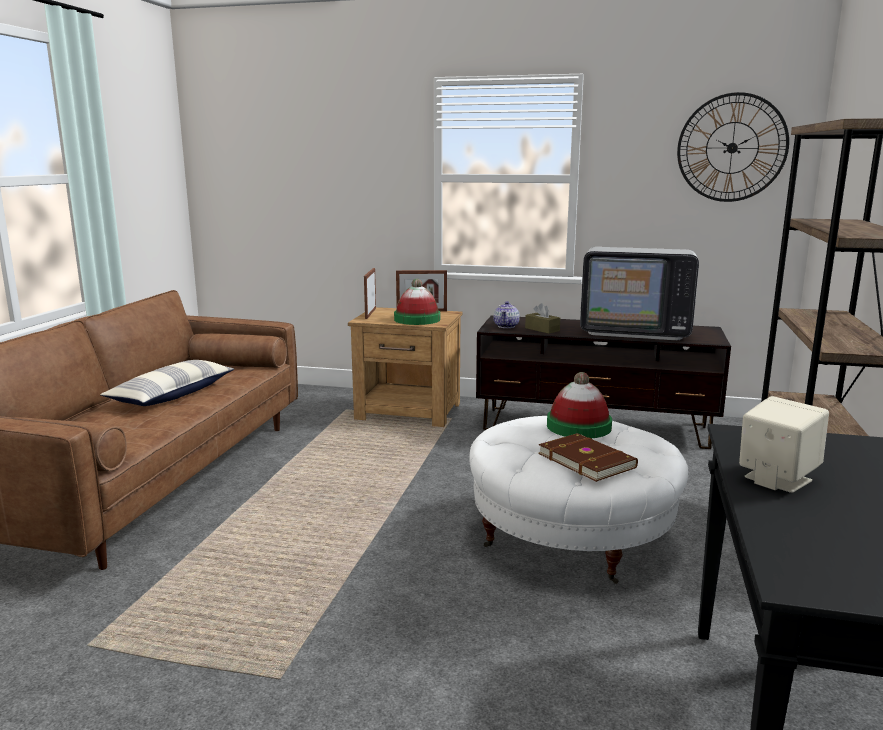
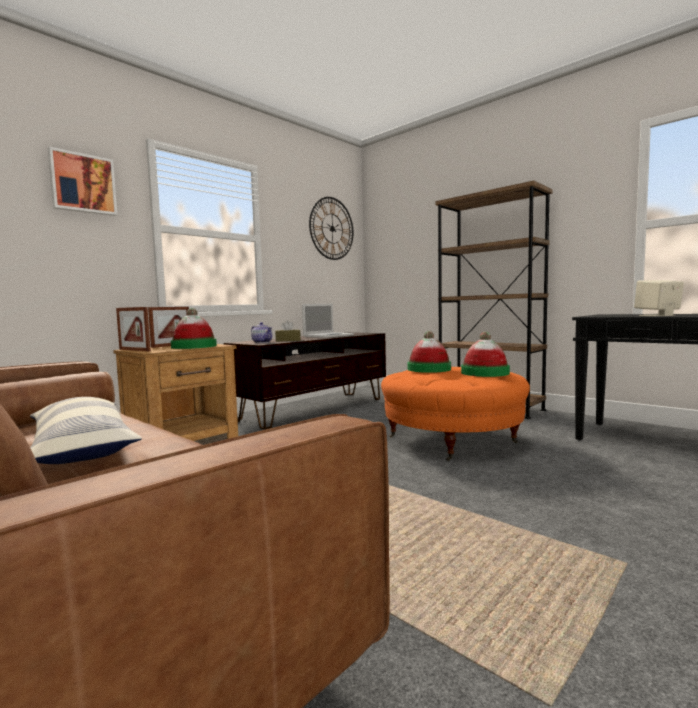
camera: 60 degrees left, 10 degrees down
(370, 141) = (83, 184): none -> picture
(571, 536) = (452, 440): white ottoman -> orange ottoman
(587, 460) = (485, 373): brown book -> hat
(635, 331) = (329, 335): television -> laptop

